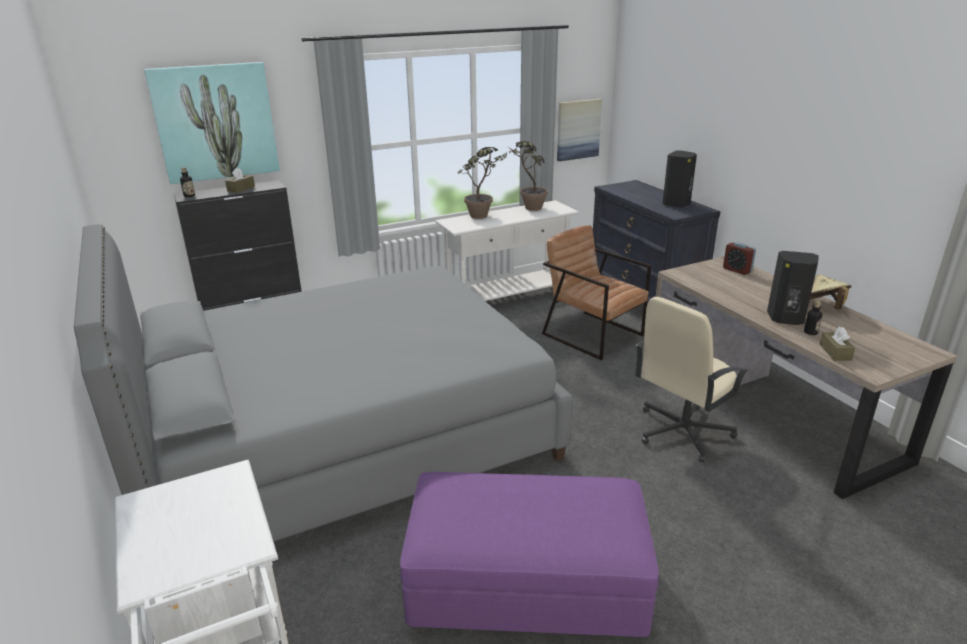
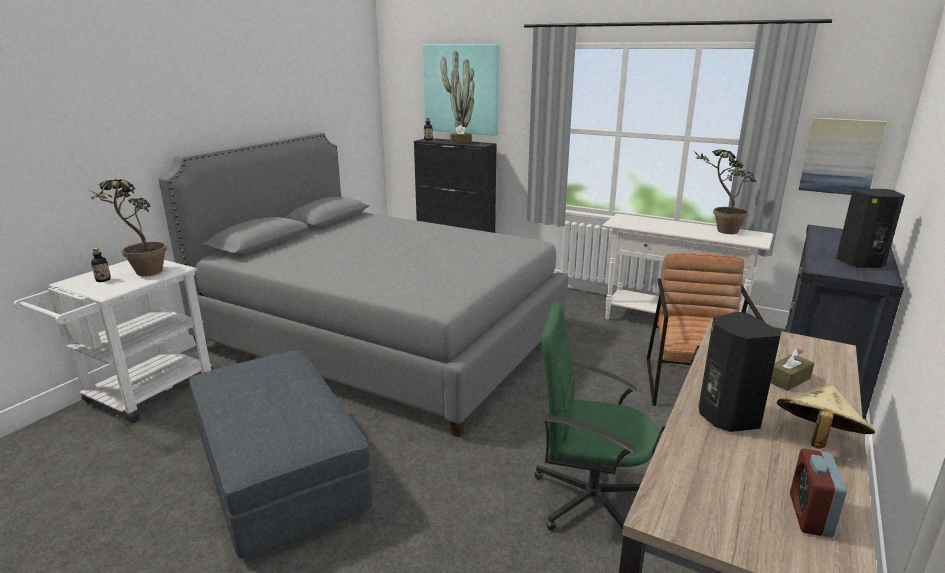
camera: 55 degrees right, 5 degrees down
(483, 217) = (659, 223): potted plant -> potted plant (143, 275)
(526, 583) = (280, 473): purple ottoman -> grey ottoman
(682, 432) = (589, 498): beige office chair -> green office chair
(737, 270) = (816, 359): alarm clock -> alarm clock (810, 515)
(810, 332) = (714, 443): bottle -> bottle (103, 280)
(835, 352) = (680, 472): brown tissue box -> brown tissue box (788, 380)

